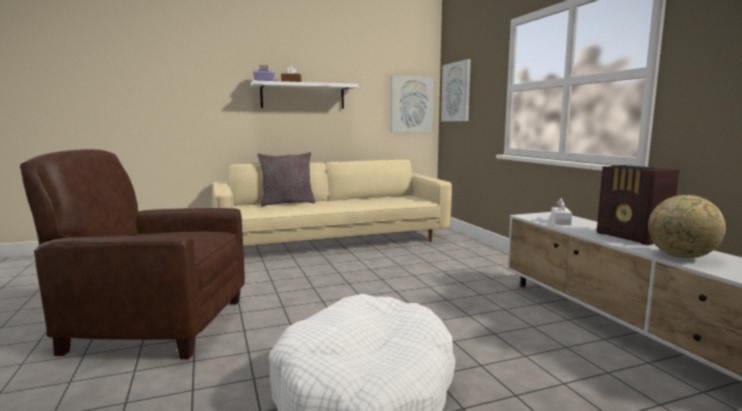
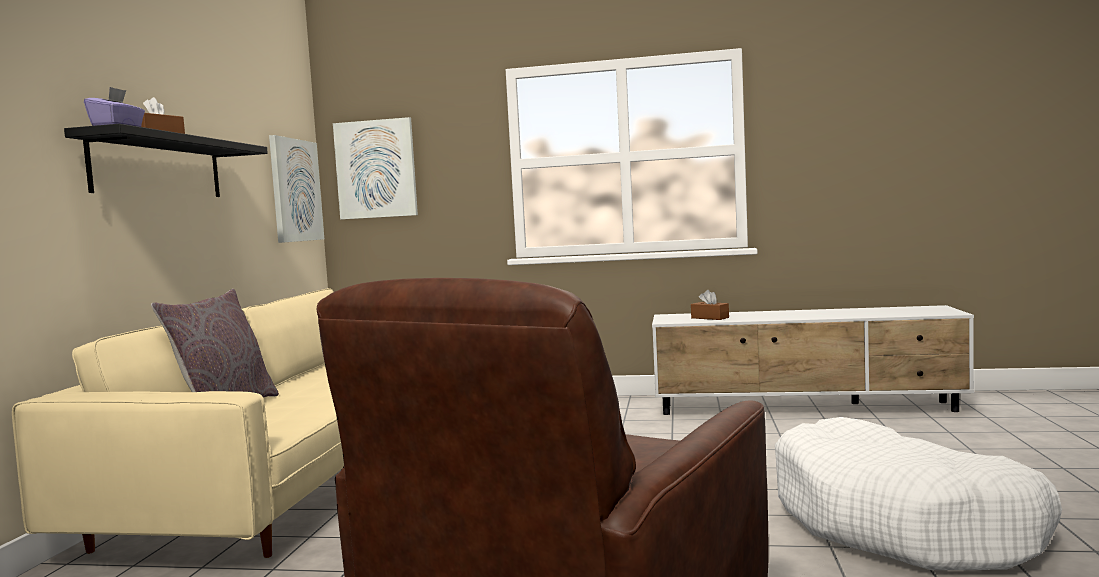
camera: 60 degrees left, 5 degrees down
(303, 96) = (158, 168): white shelf -> black shelf
(560, 222) = (710, 318): white tissue box -> brown tissue box
(632, 237) = (796, 313): radio -> none
(681, 257) = (870, 314): globe -> none

